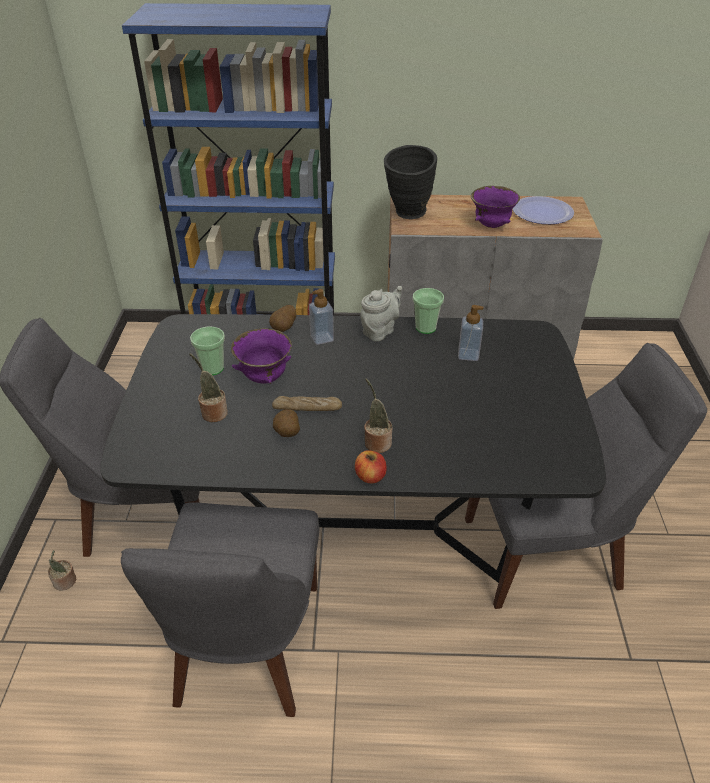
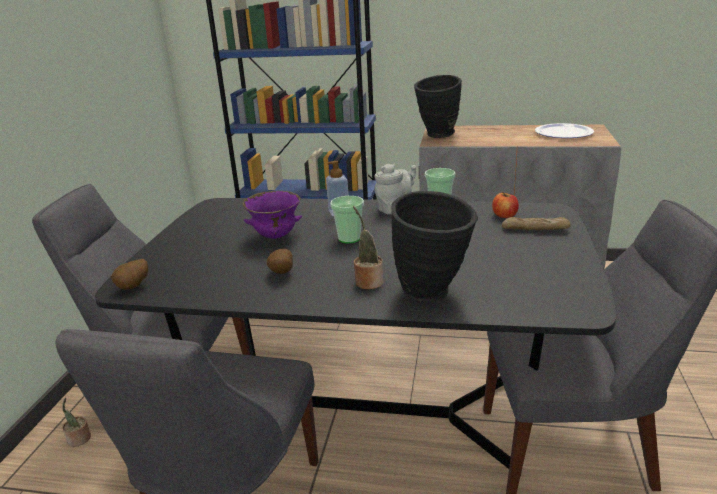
camera: 10 degrees right, 15 degrees down
(212, 368) = (231, 230): cup -> cup (349, 238)
(212, 413) = (217, 258): potted plant -> none
(284, 328) = (307, 206): potato -> potato (134, 287)
(307, 409) = (307, 257): bread -> bread (535, 229)
(370, 476) = (353, 306): apple -> apple (504, 216)
(442, 458) = (433, 295): none -> black vase
(468, 355) = (477, 224): soap dispenser -> none
(491, 225) = (513, 140): purple bowl -> none

